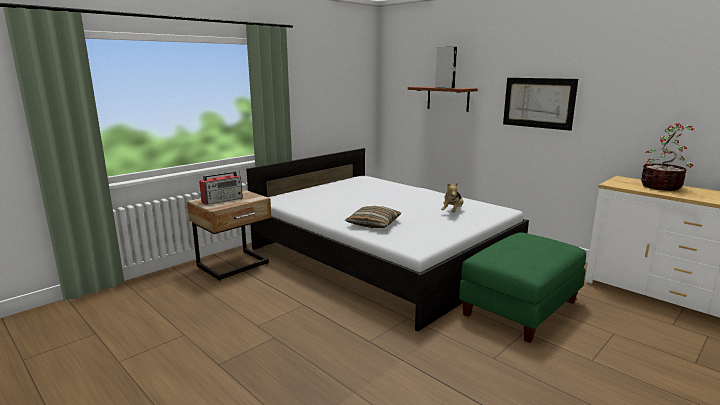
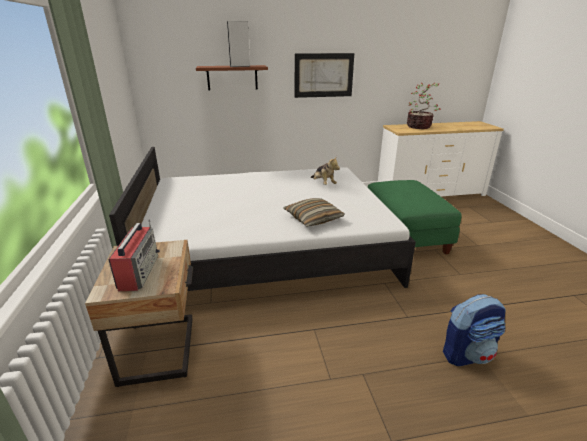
camera: 55 degrees left, 10 degrees up
(350, 384) = (467, 354): none -> backpack

